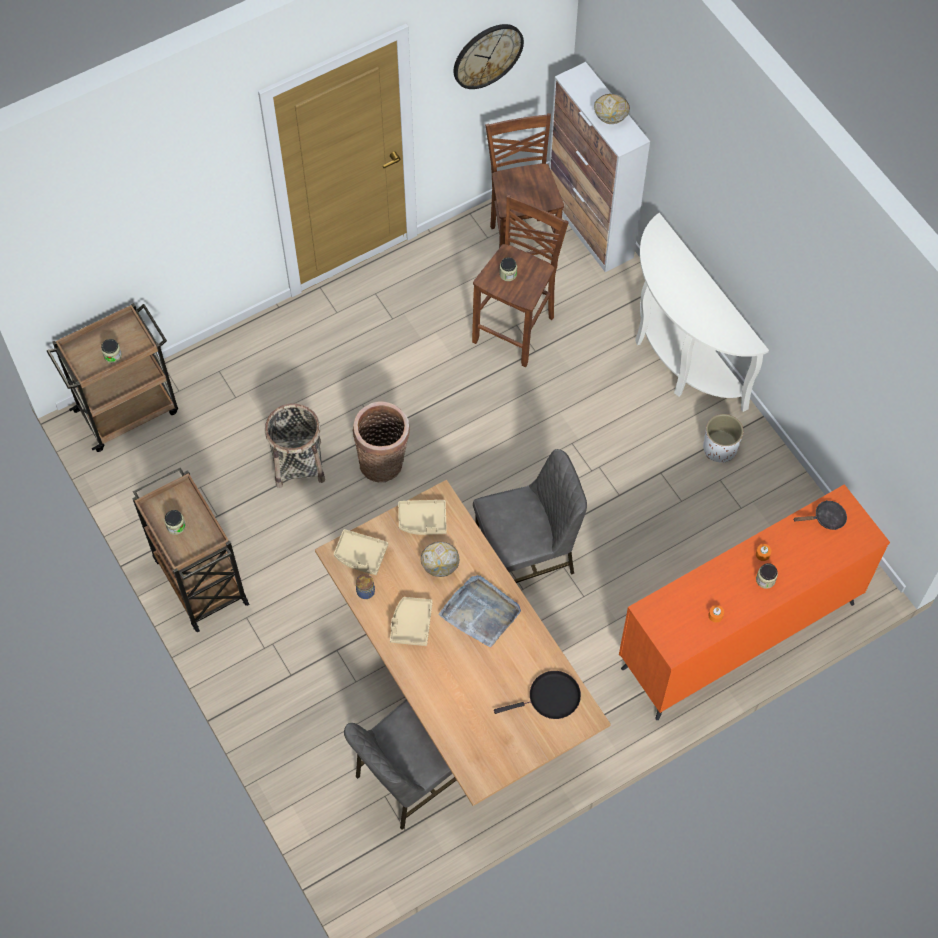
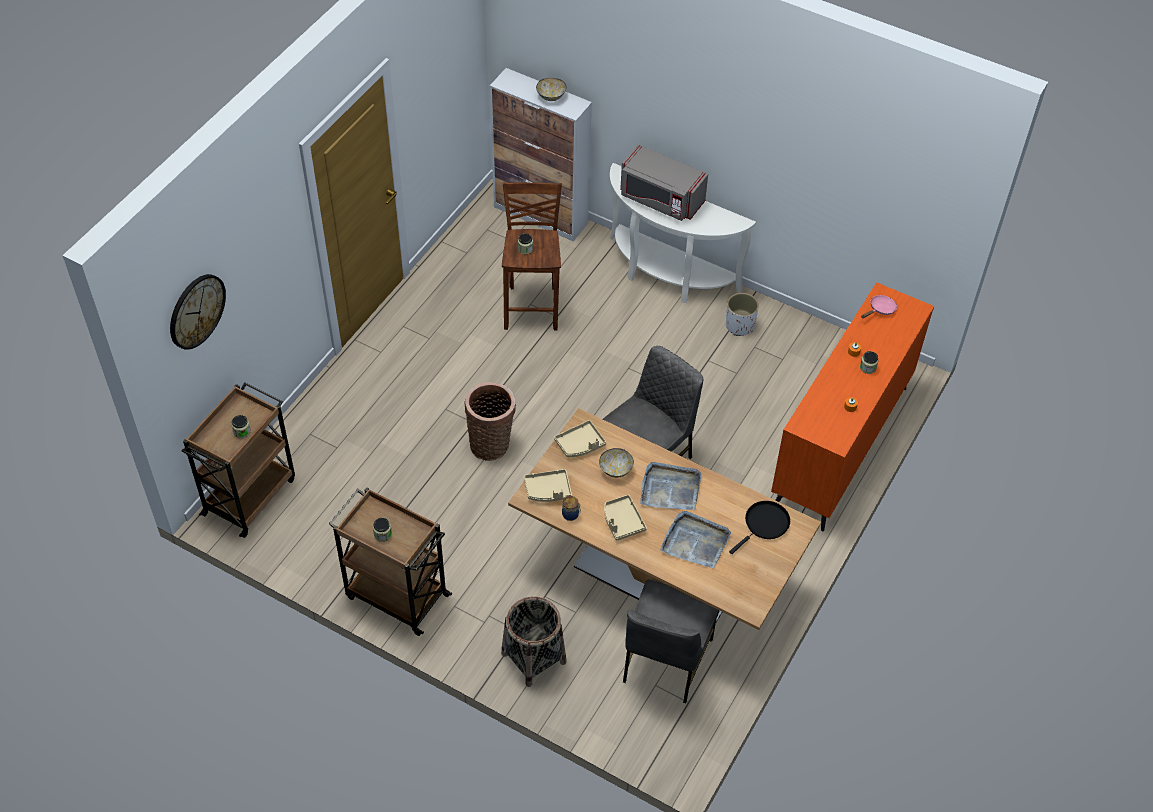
camera: 30 degrees left, 10 degrees down
(298, 464) = (422, 474): basket -> basket (533, 658)
(469, 681) = (695, 541): none -> grey tray
(487, 55) = (438, 80): wall clock -> wall clock (196, 311)
(521, 246) = (497, 248): brown stool -> none
(682, 278) = (660, 199): none -> grey microwave
(826, 518) = (880, 309): black frying pan -> pink frying pan

